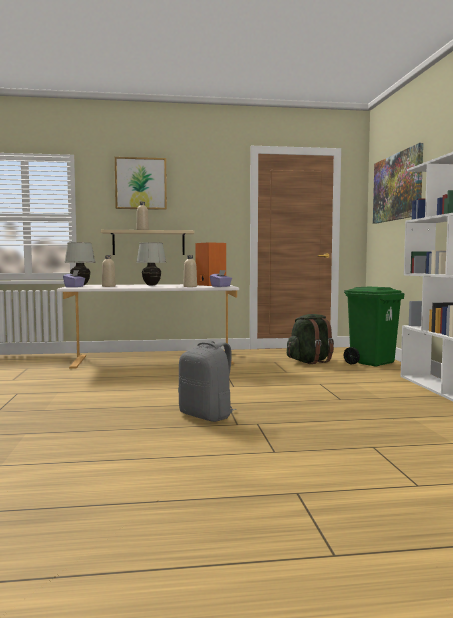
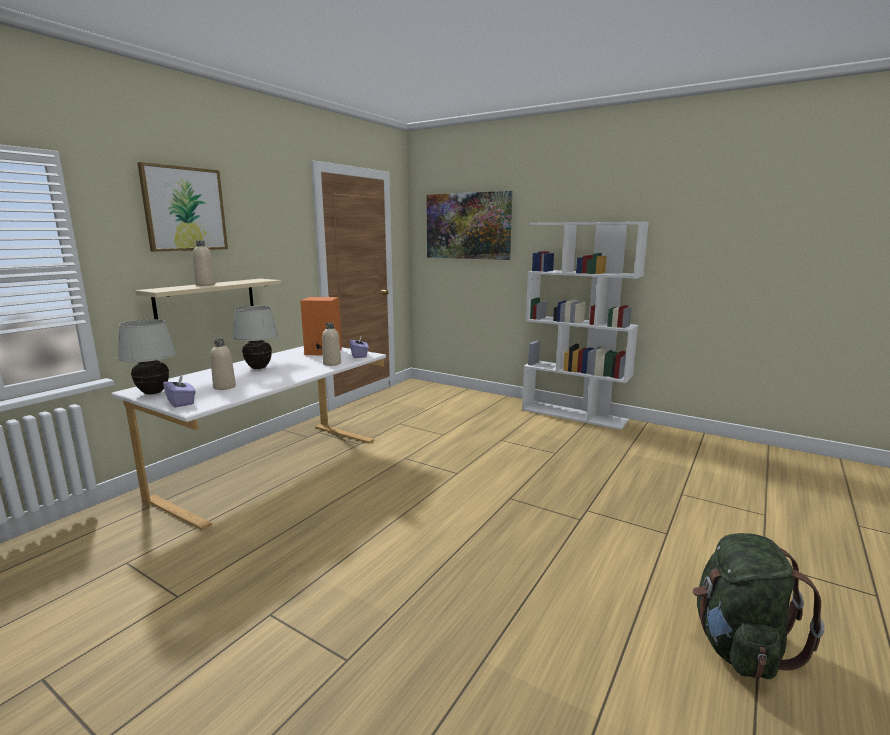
camera: 50 degrees left, 10 degrees up
(207, 416) = (539, 522): grey backpack -> none
(310, 362) = (425, 413): green backpack -> green backpack (739, 646)
(371, 363) = (468, 399): green trash can -> none

